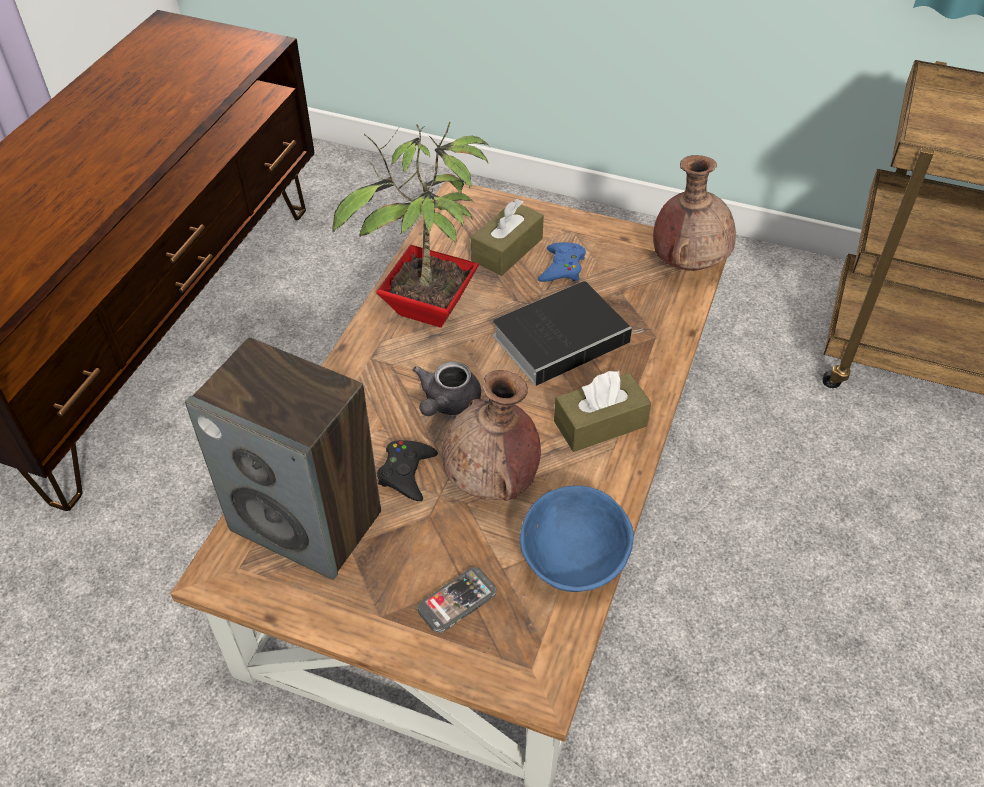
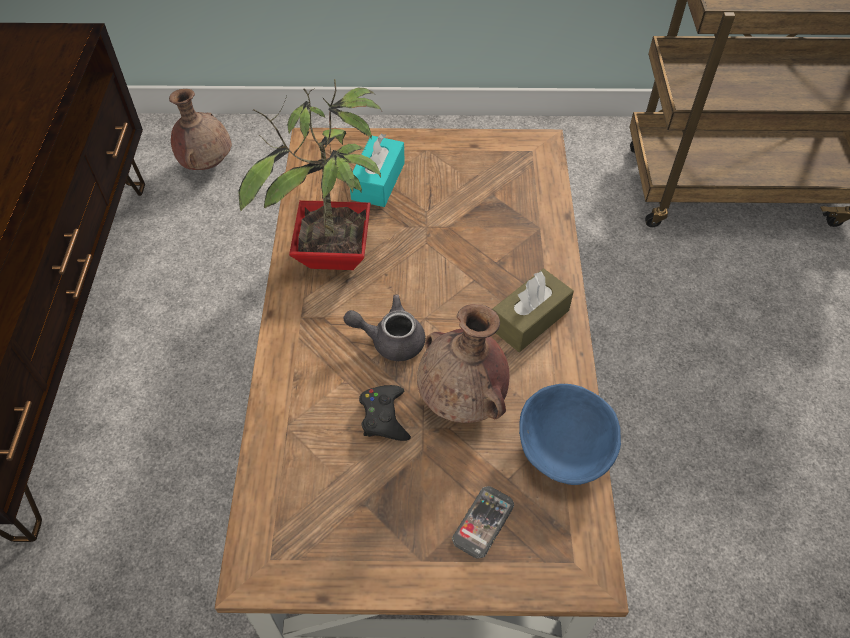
camera: 20 degrees left, 5 degrees up
(308, 521) = (315, 492): speaker -> none
(447, 403) = (390, 340): grey teapot -> grey teapot turned 90 degrees clockwise
(507, 250) = (378, 181): brown tissue box -> turquoise tissue box
(562, 267) = (433, 185): blue game controller -> none
(563, 336) = (463, 249): book -> none
(688, 263) = (536, 154): brown vase -> brown vase (207, 163)

